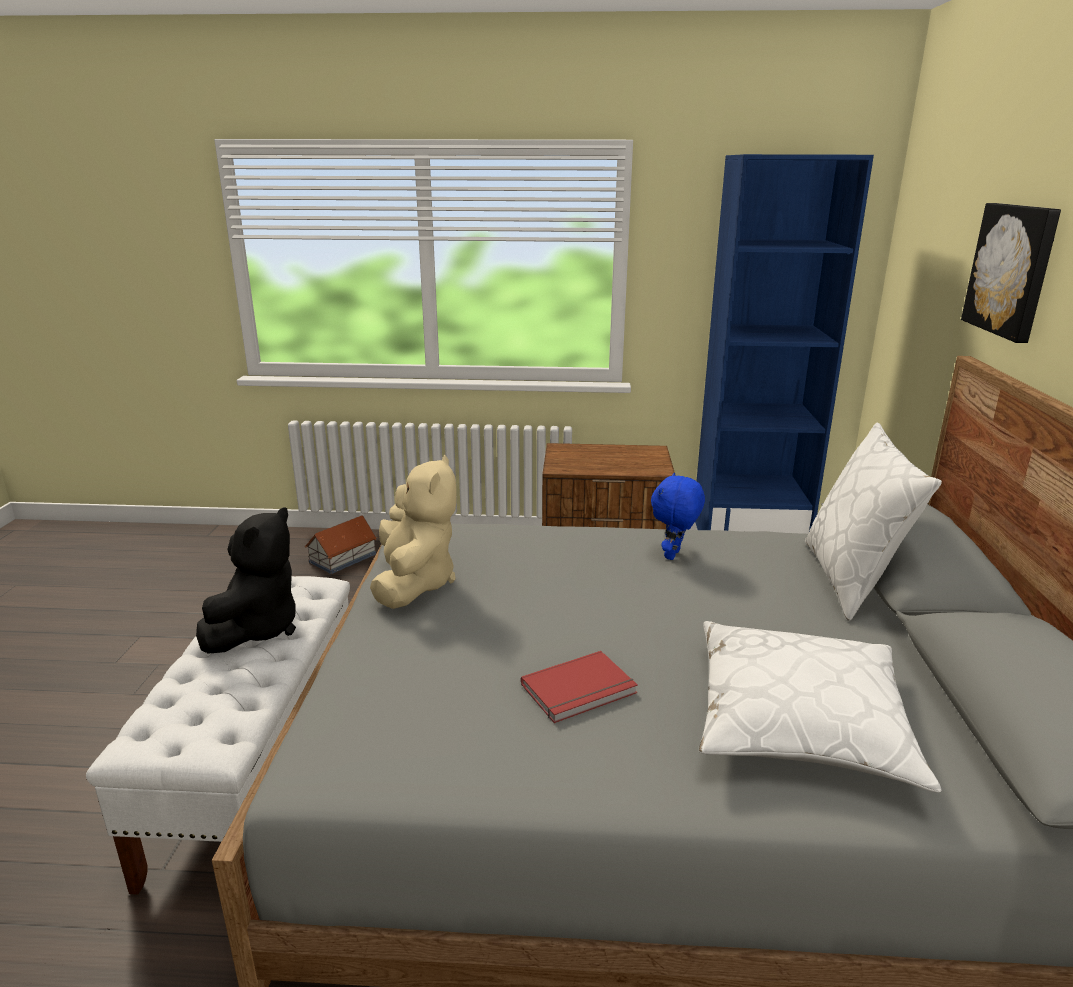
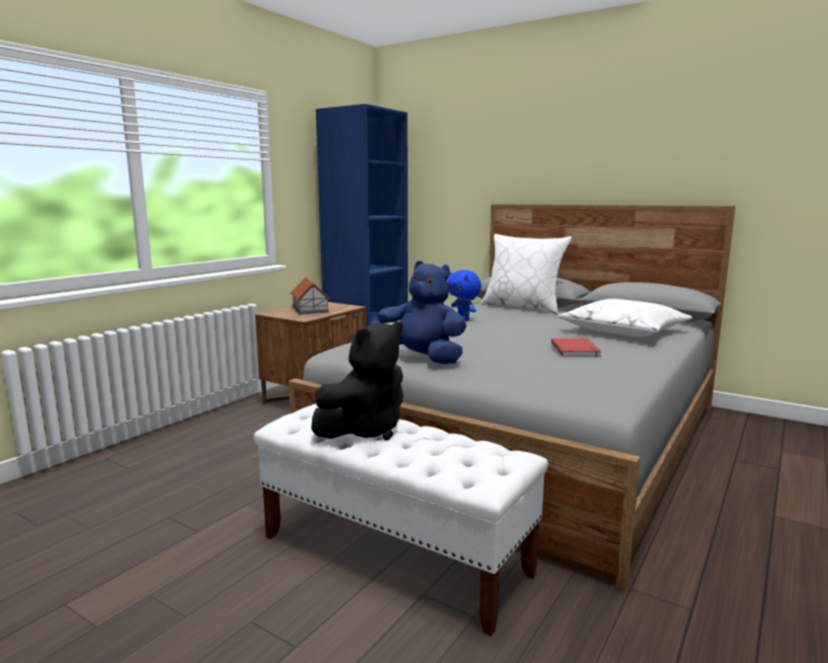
camera: 60 degrees left, 10 degrees down
(257, 629) = (365, 430): black plush toy -> black plush toy turned 90 degrees clockwise
(342, 558) = (123, 471): toy house -> toy house (310, 309)
(414, 583) = (421, 359): beige plush toy -> blue plush toy
(1013, 270) = (504, 162): picture -> none

